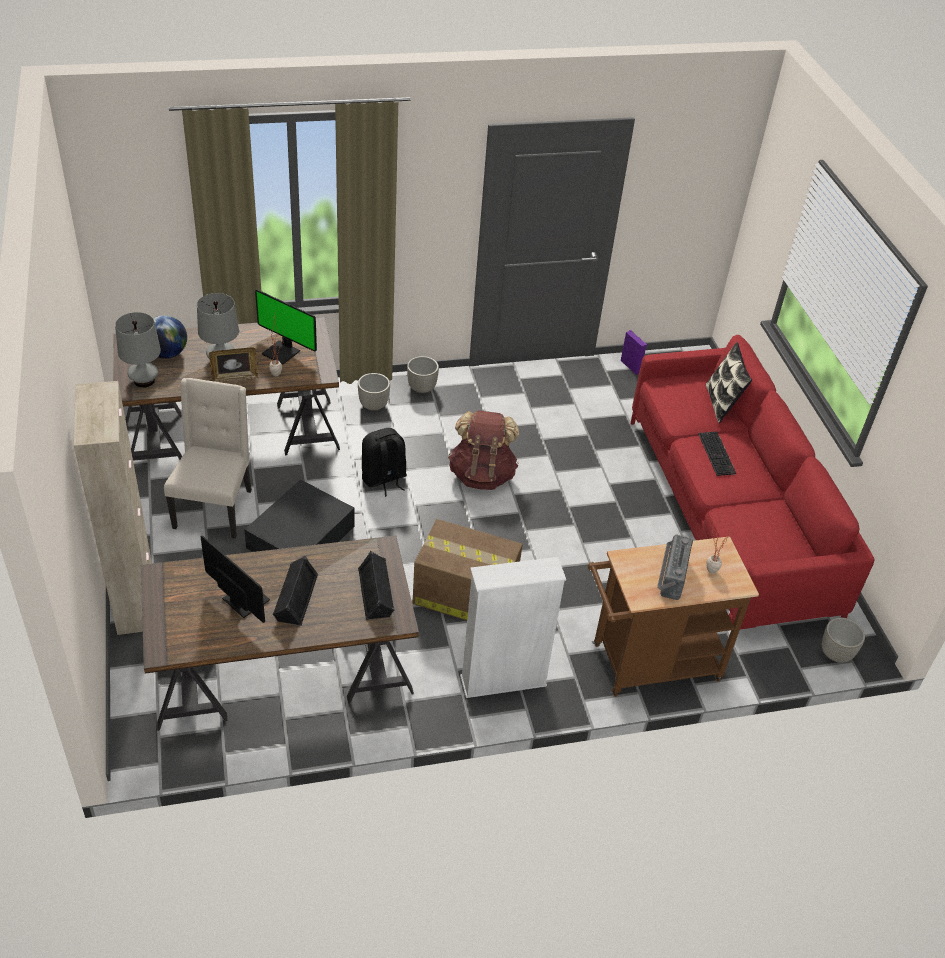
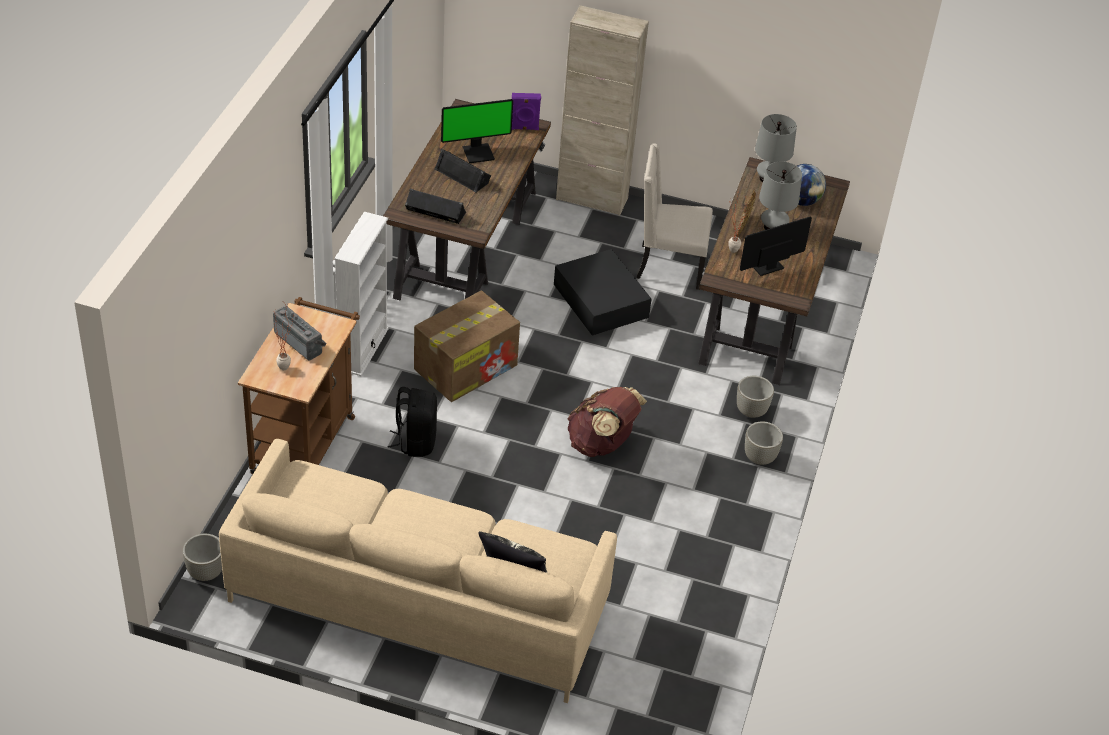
camera: 120 degrees right, 0 degrees up
(215, 508) = (668, 266): beige chair -> beige chair turned 150 degrees clockwise
(384, 479) = (639, 376): black backpack -> black backpack (415, 441)
(631, 366) = (701, 660): purple speaker -> purple speaker (524, 128)
(717, 454) = (445, 530): keyboard -> none
(728, 515) = (418, 601): red sofa -> beige sofa

